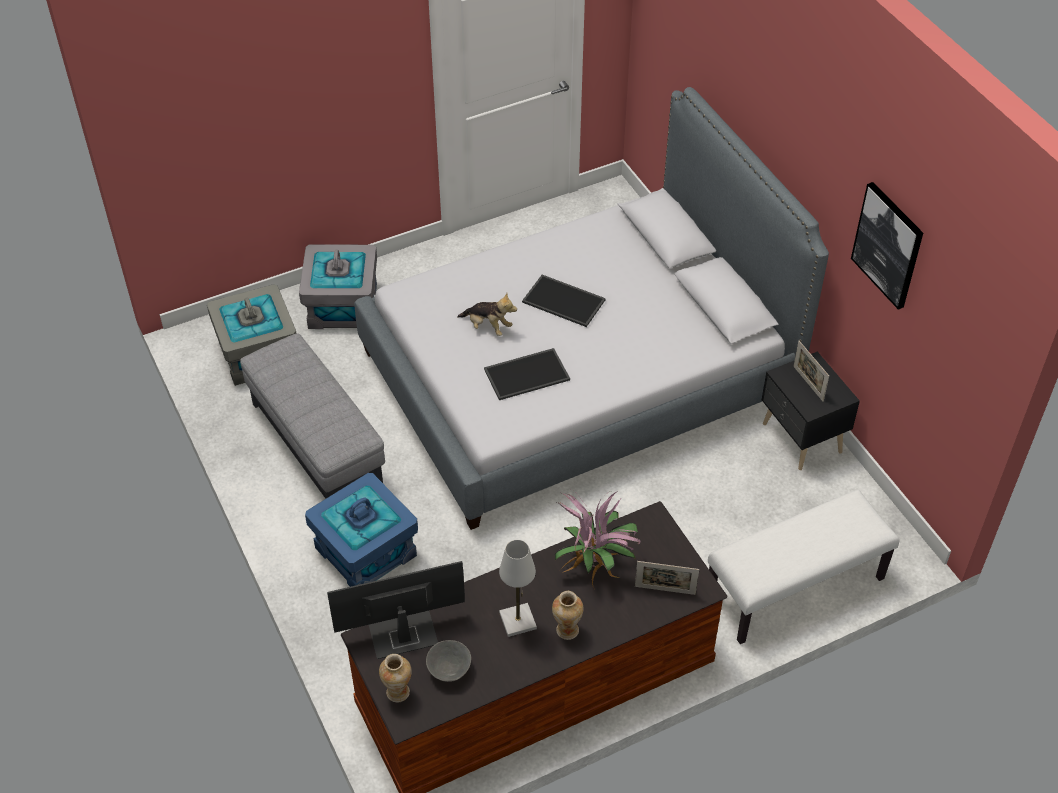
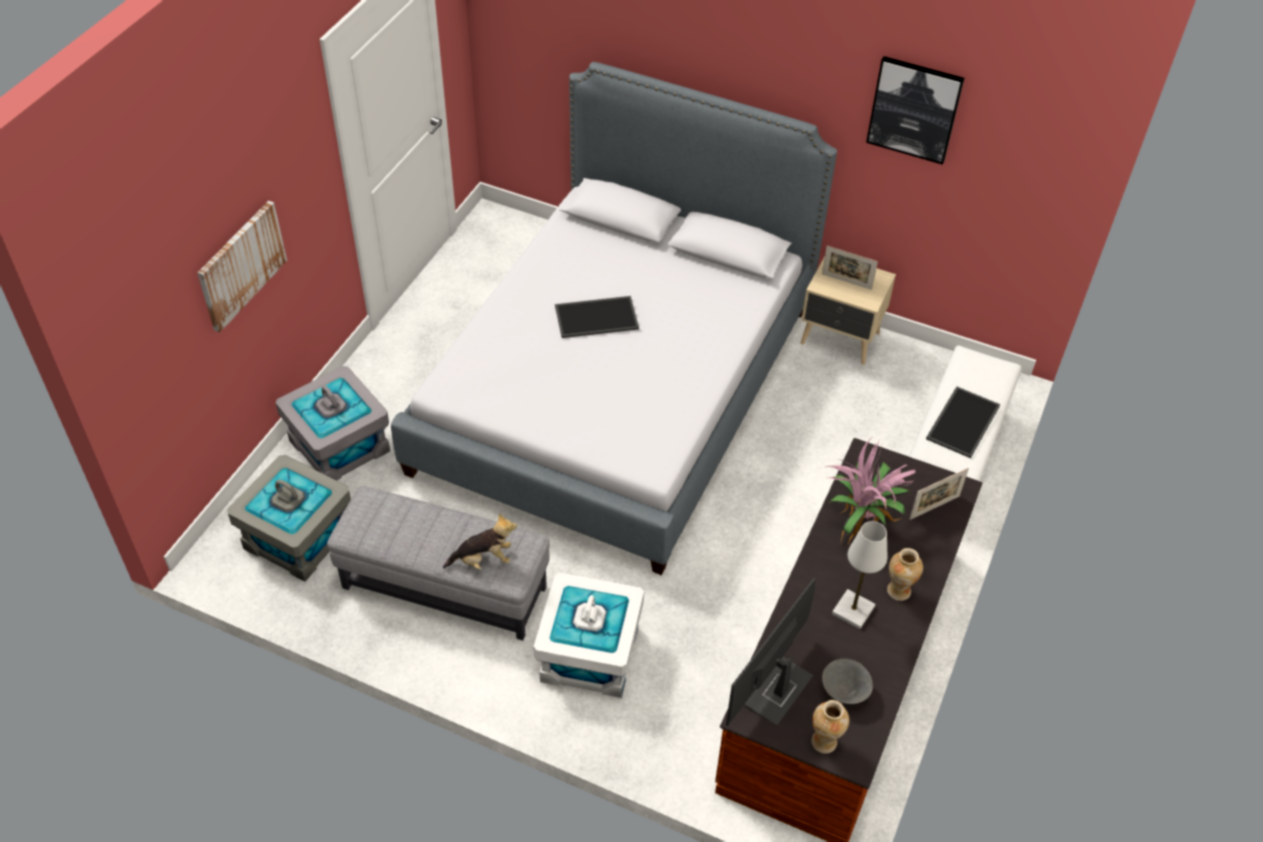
camera: 40 degrees left, 0 degrees up
(292, 122) = (241, 265): none -> picture
(365, 551) = (589, 654): blue storage box -> white storage box
(487, 327) = (554, 376): plush toy -> plush toy (483, 560)
(527, 373) = (630, 397): tray -> tray (962, 421)
(801, 439) = (840, 340): black nightstand -> beige nightstand

